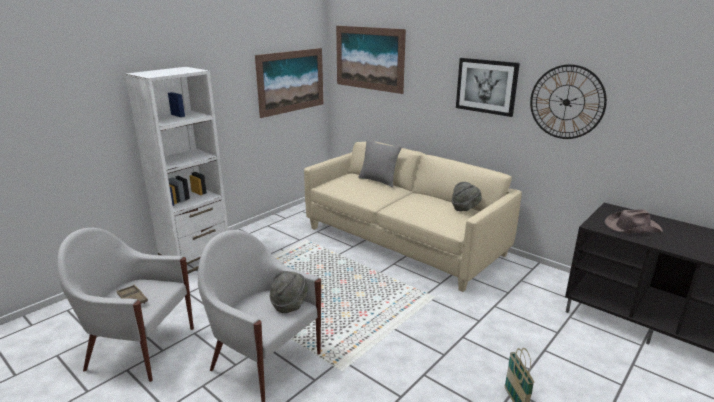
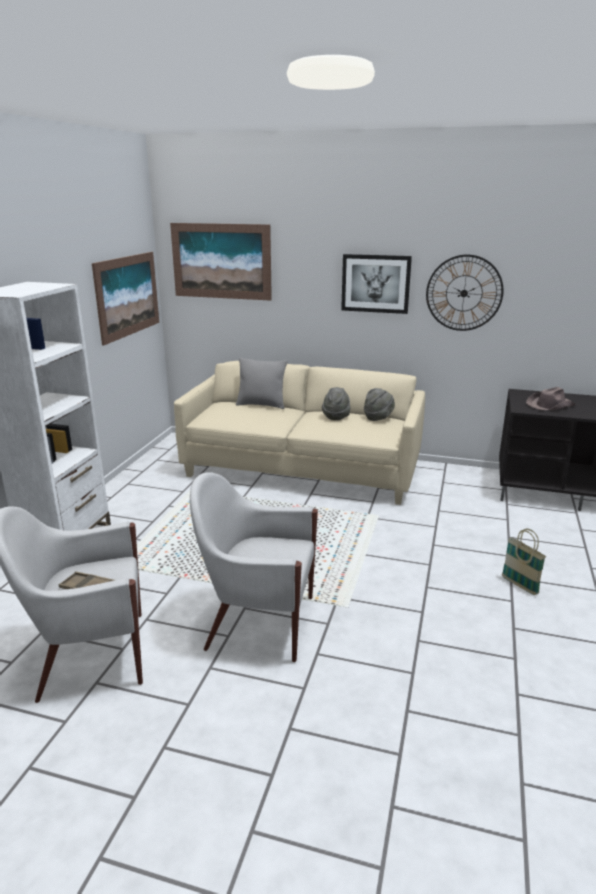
camera: 25 degrees left, 0 degrees up
(289, 305) = (286, 546): grey hat -> grey hat (336, 416)

